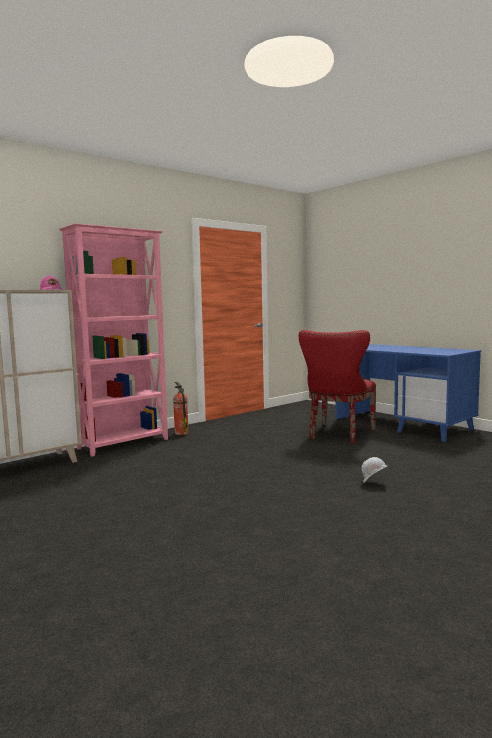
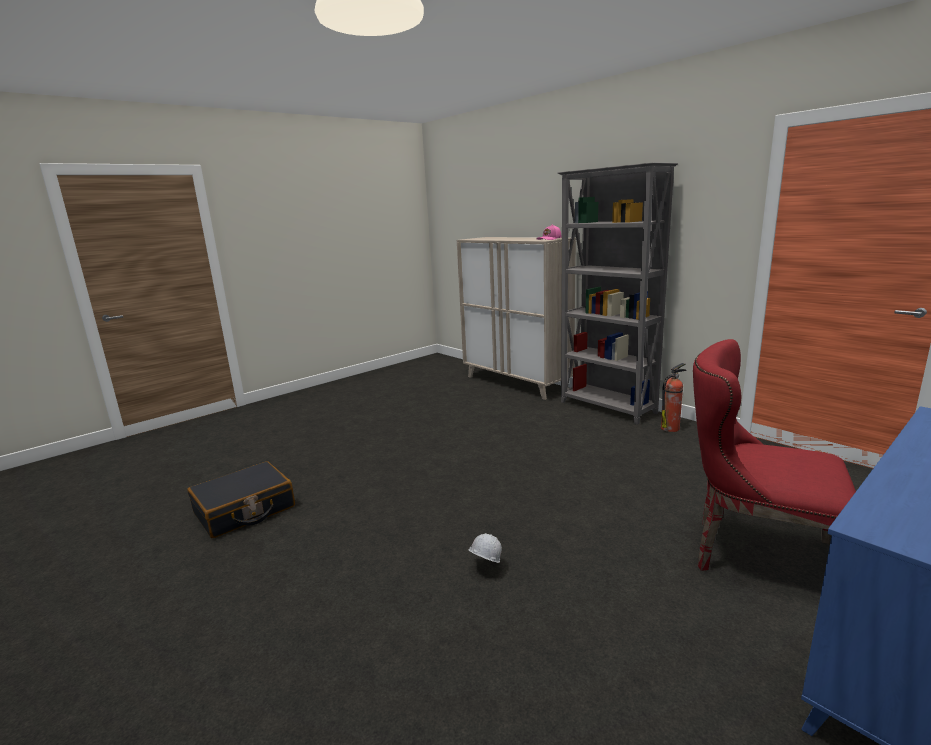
camera: 90 degrees right, 10 degrees up
(125, 444) = (607, 408): pink bookcase -> grey bookcase
(303, 614) = (244, 510): none -> black suitcase

